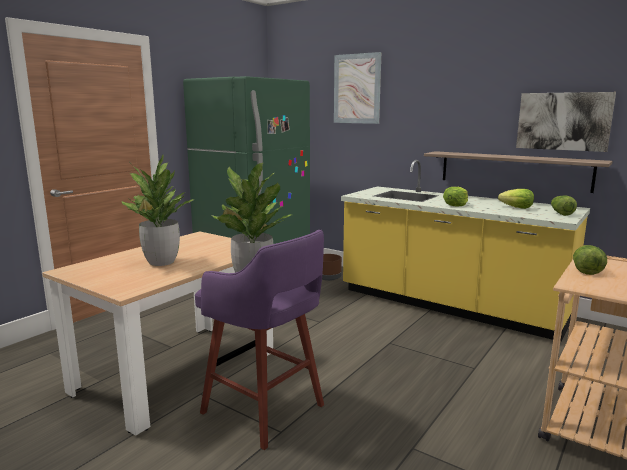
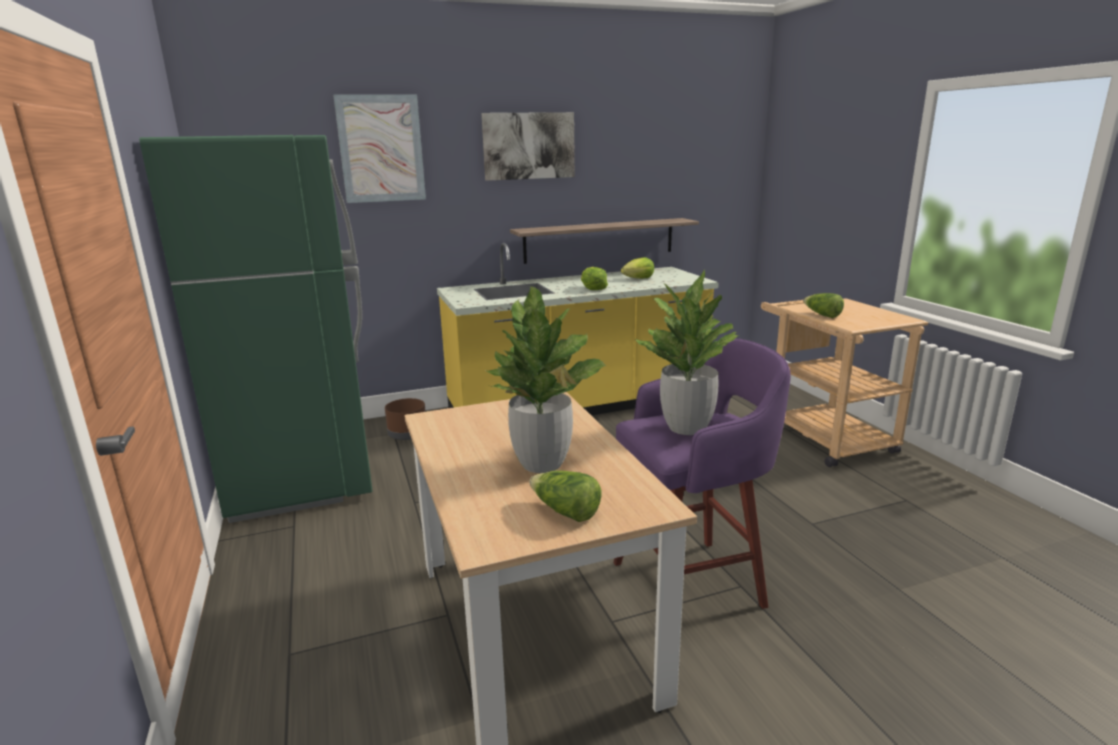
camera: 55 degrees left, 5 degrees up
(560, 213) = (678, 276): lettuce -> lettuce (565, 512)
(563, 121) = (640, 182): picture -> picture (528, 146)

